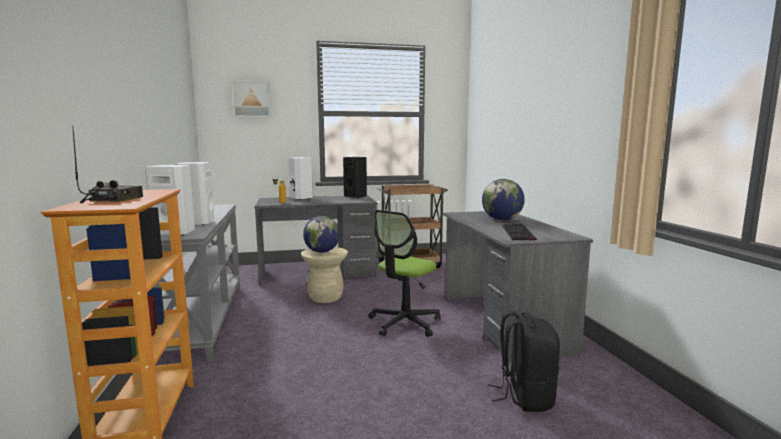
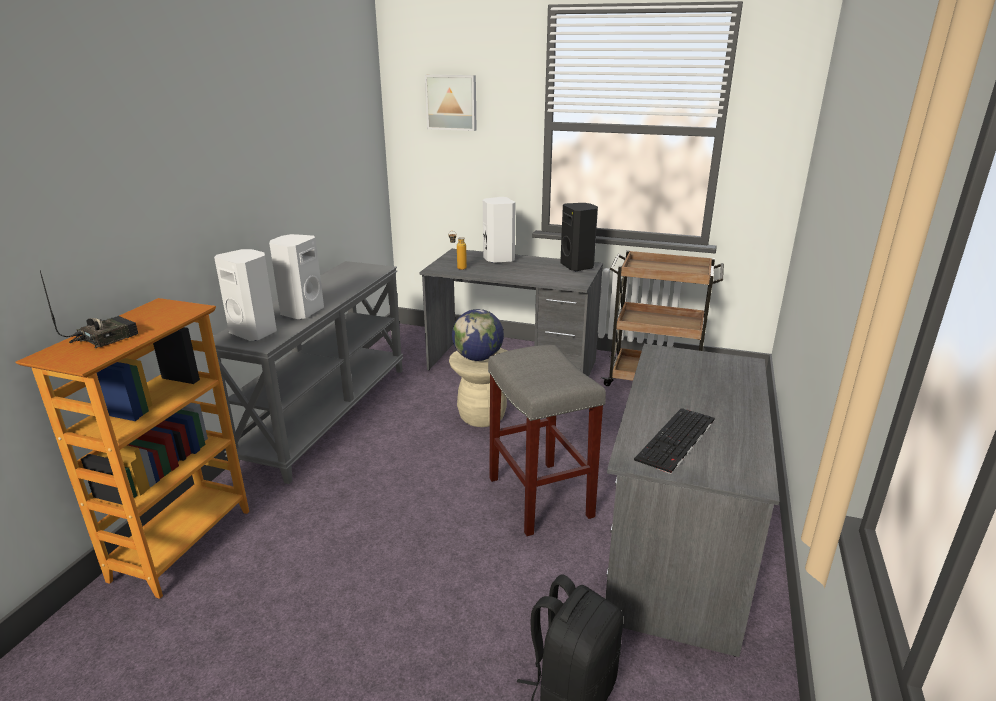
camera: 30 degrees right, 15 degrees up
(404, 323) = (538, 496): office chair -> grey stool
(502, 220) = (707, 391): globe -> none

